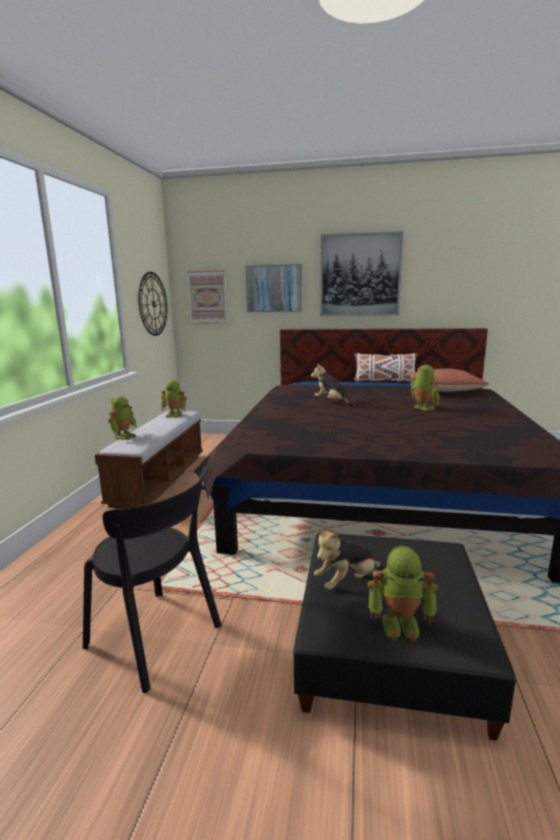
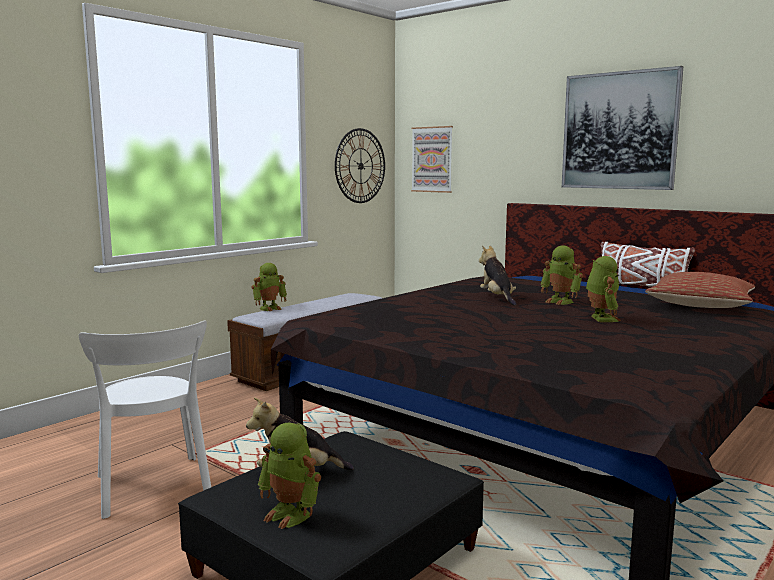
camera: 30 degrees right, 5 degrees down
(158, 639) = (153, 488): black chair -> white chair
(175, 415) = (350, 296): toy robot -> toy robot (560, 301)
(274, 288) = (507, 149): picture -> none

